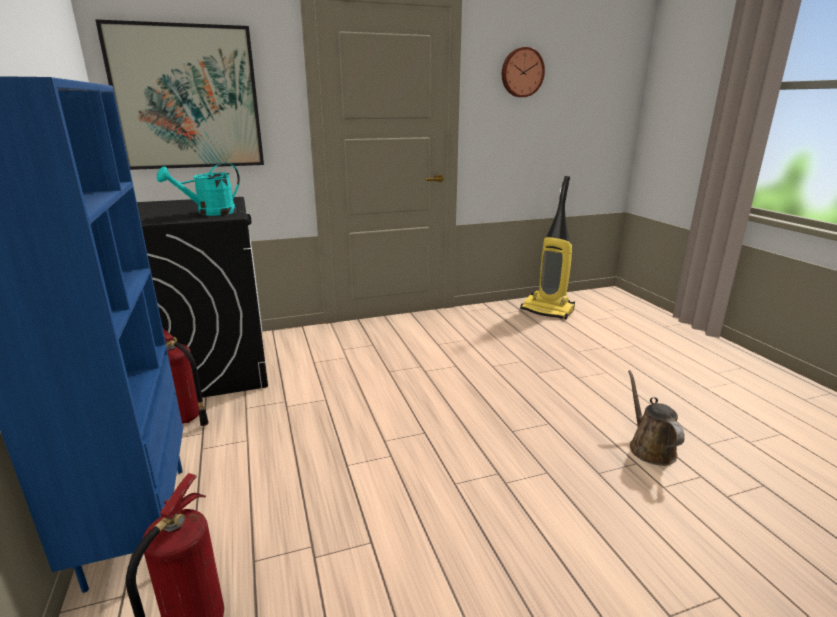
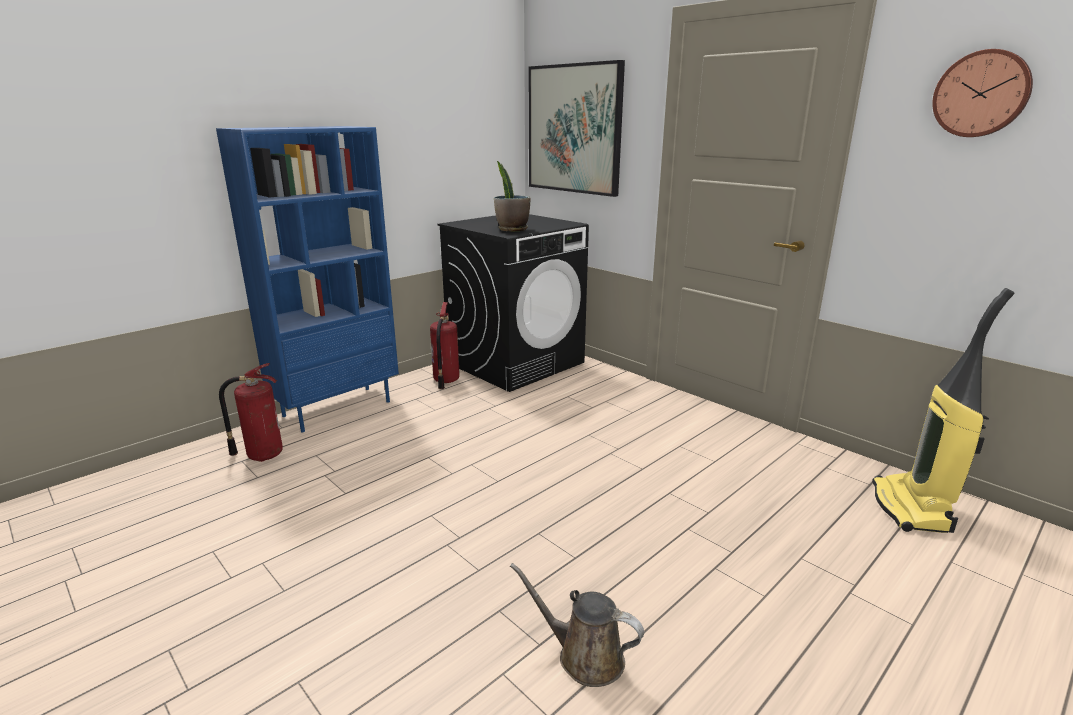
camera: 65 degrees right, 0 degrees up
(210, 213) = (512, 229): turquoise watering can -> potted plant
(649, 447) = (584, 656): brown watering can -> brown watering can turned 120 degrees counterclockwise

